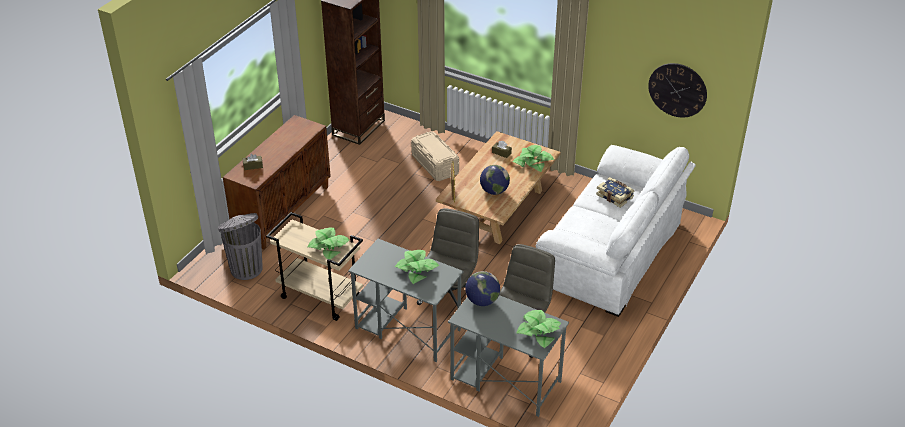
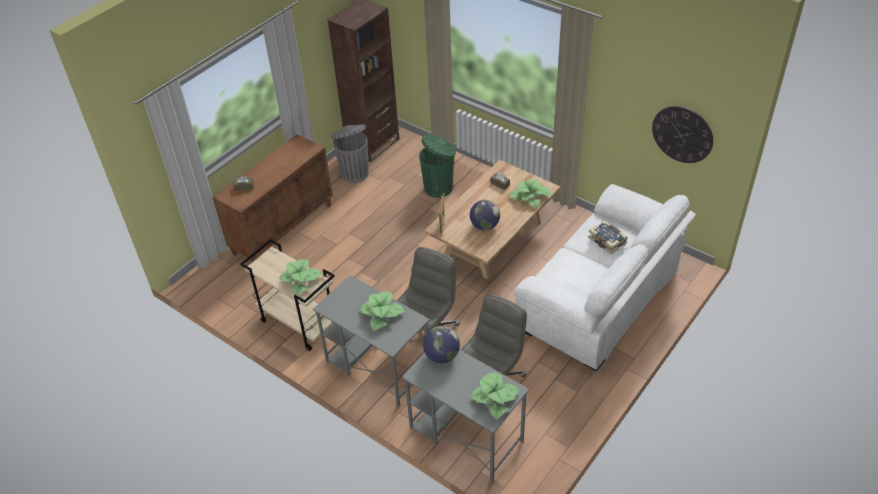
camera: 10 degrees right, 5 degrees up
(246, 268) = (234, 286): grey trash can -> grey trash can (354, 173)
(435, 164) = (439, 188): beige storage box -> green trash can

